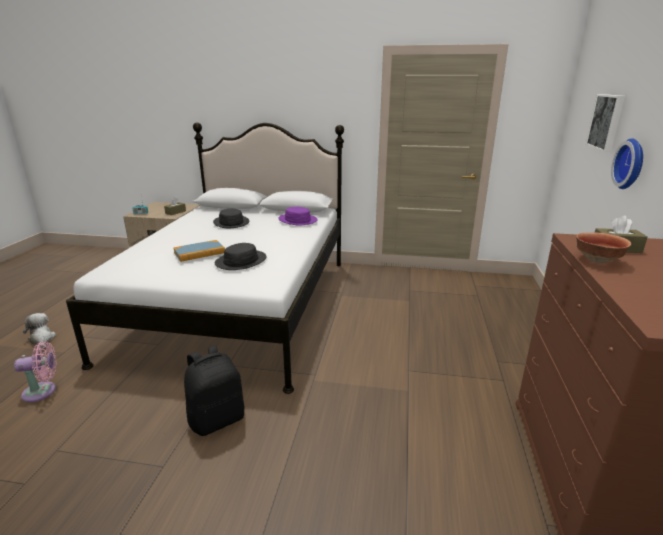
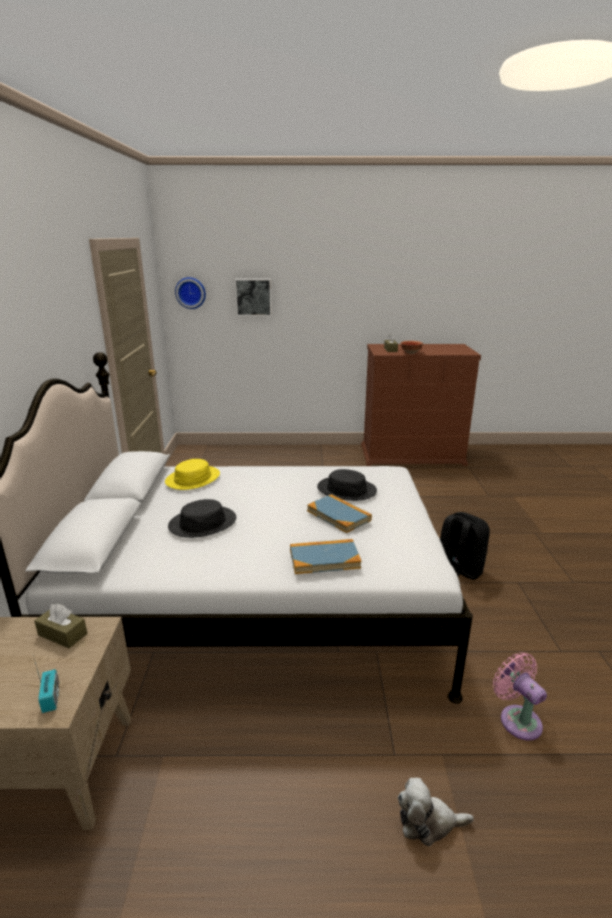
camera: 100 degrees left, 0 degrees up
(42, 339) = (428, 822): plush toy -> plush toy turned 45 degrees clockwise
(152, 244) = (324, 559): none -> book
(297, 220) = (193, 479): purple hat -> yellow hat
(631, 164) = (303, 318): wall clock -> wall clock (191, 293)

